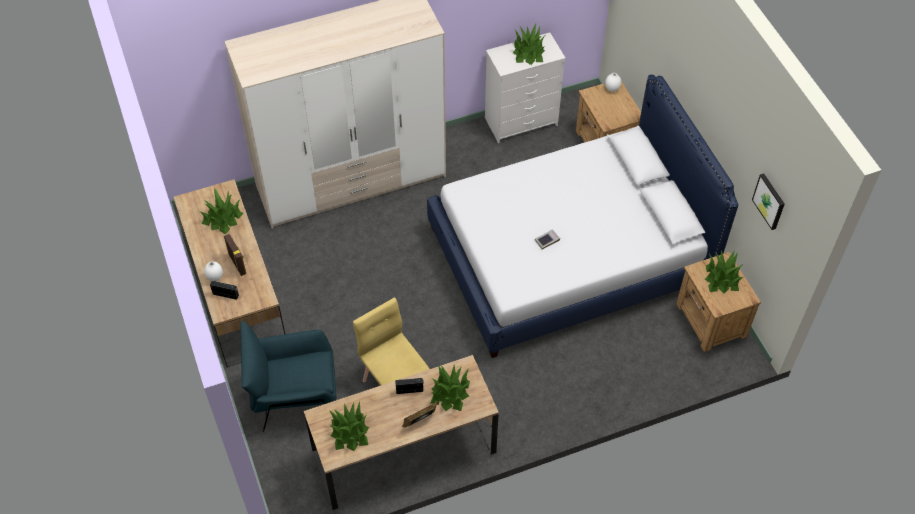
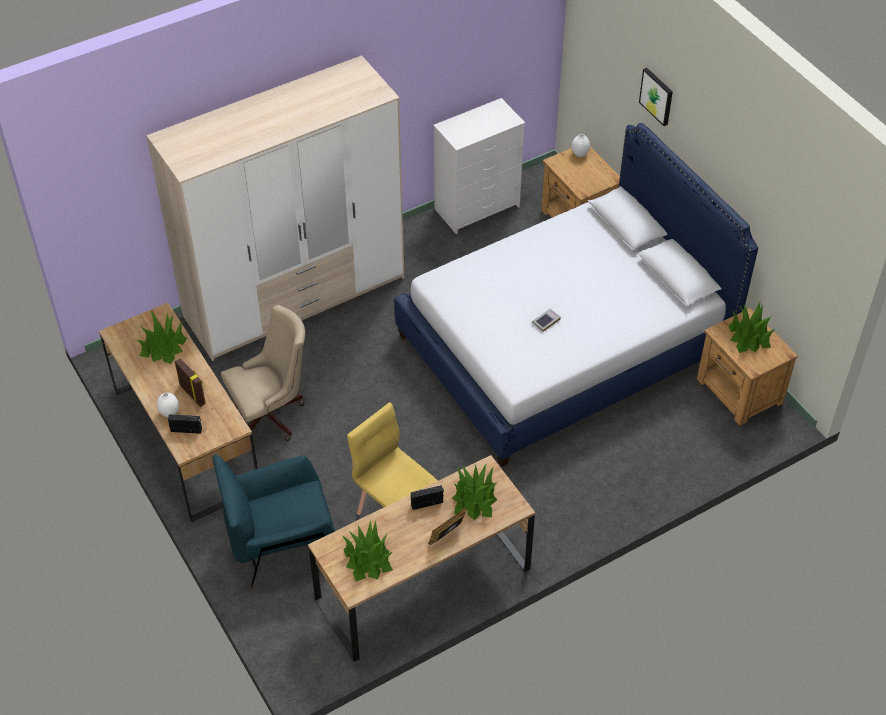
camera: 10 degrees left, 5 degrees down
(310, 283) = (271, 415): none -> beige office chair
(528, 52) = (482, 121): potted plant -> none
(769, 201) = (796, 234): picture -> picture (657, 96)

